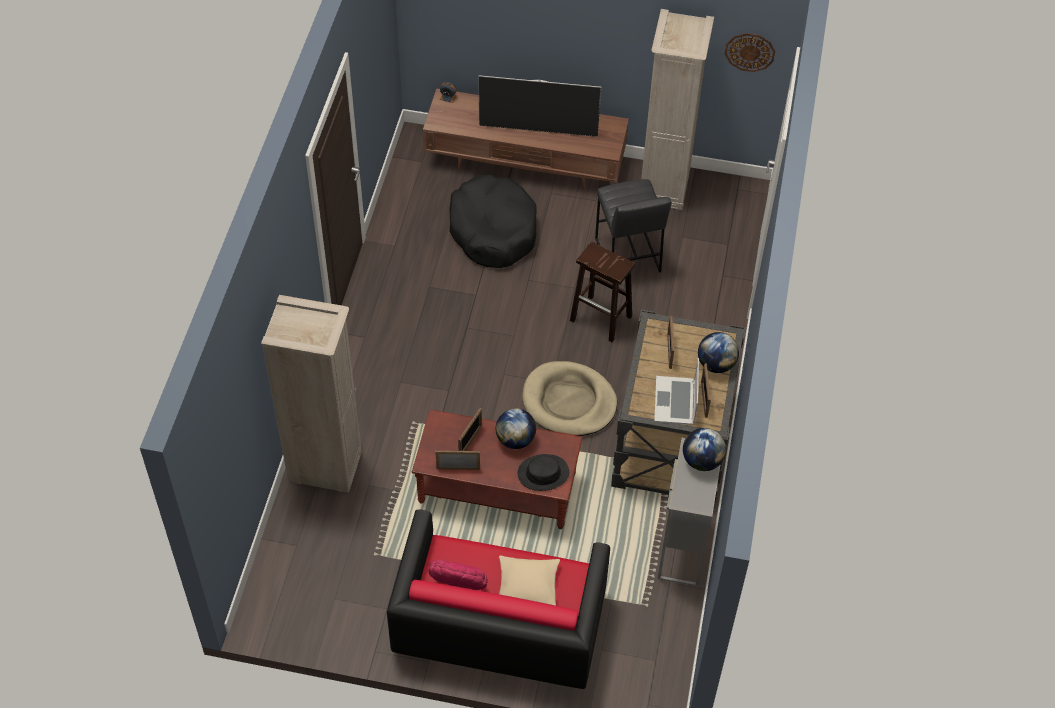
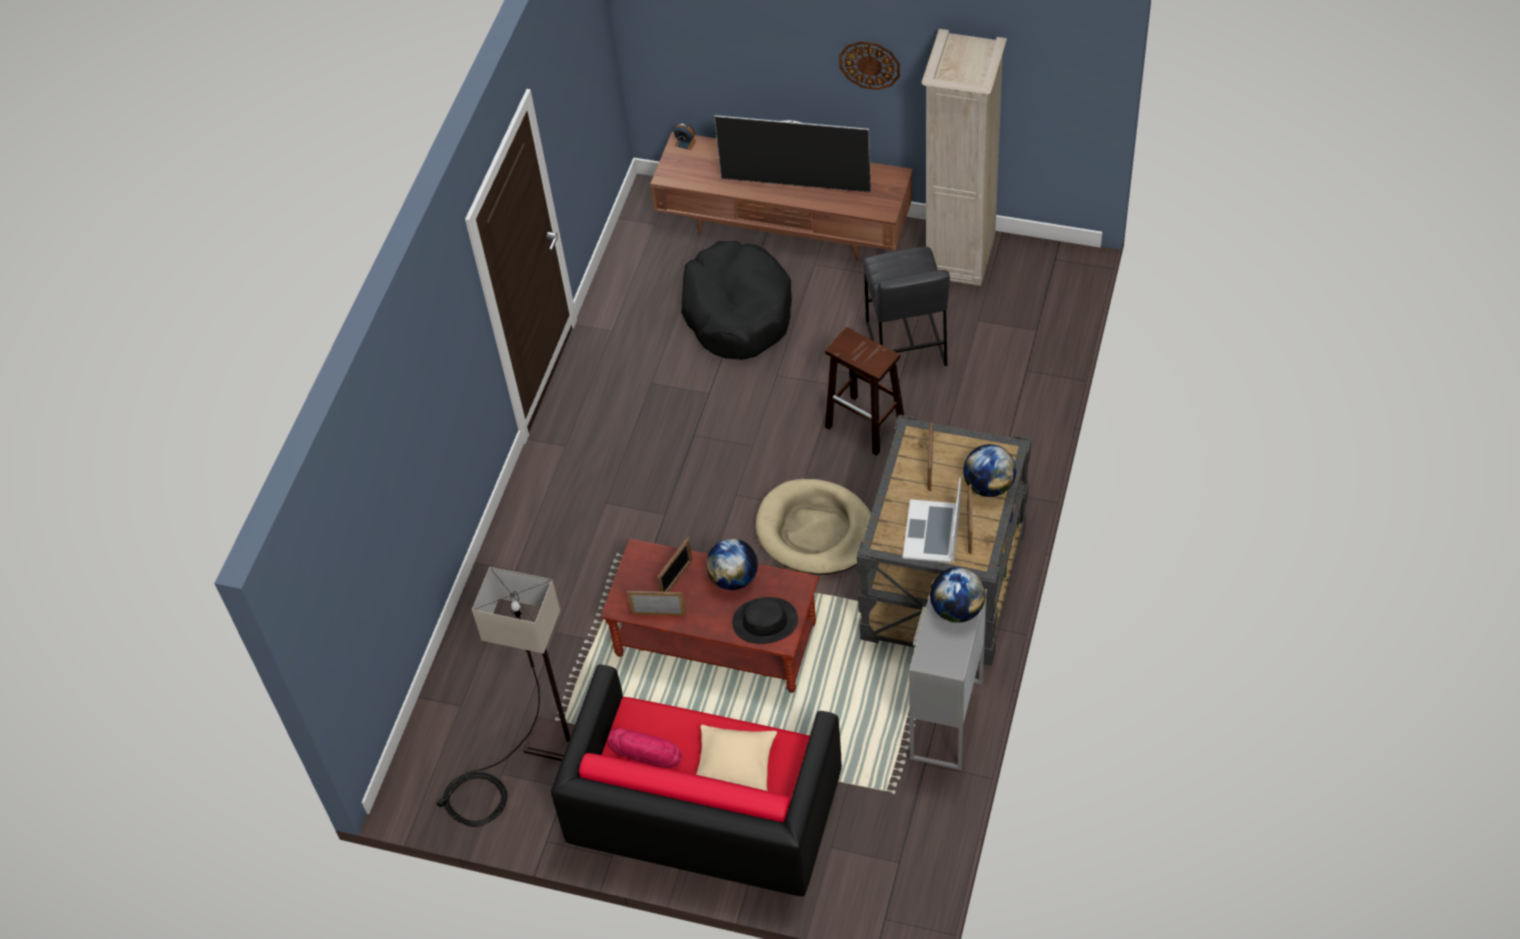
camera: 10 degrees right, 0 degrees up
(326, 466) = (505, 607): beige cabinet -> none
(342, 596) = (511, 772): none -> floor lamp
(750, 52) = (1057, 82): wall clock -> wall clock (869, 64)

